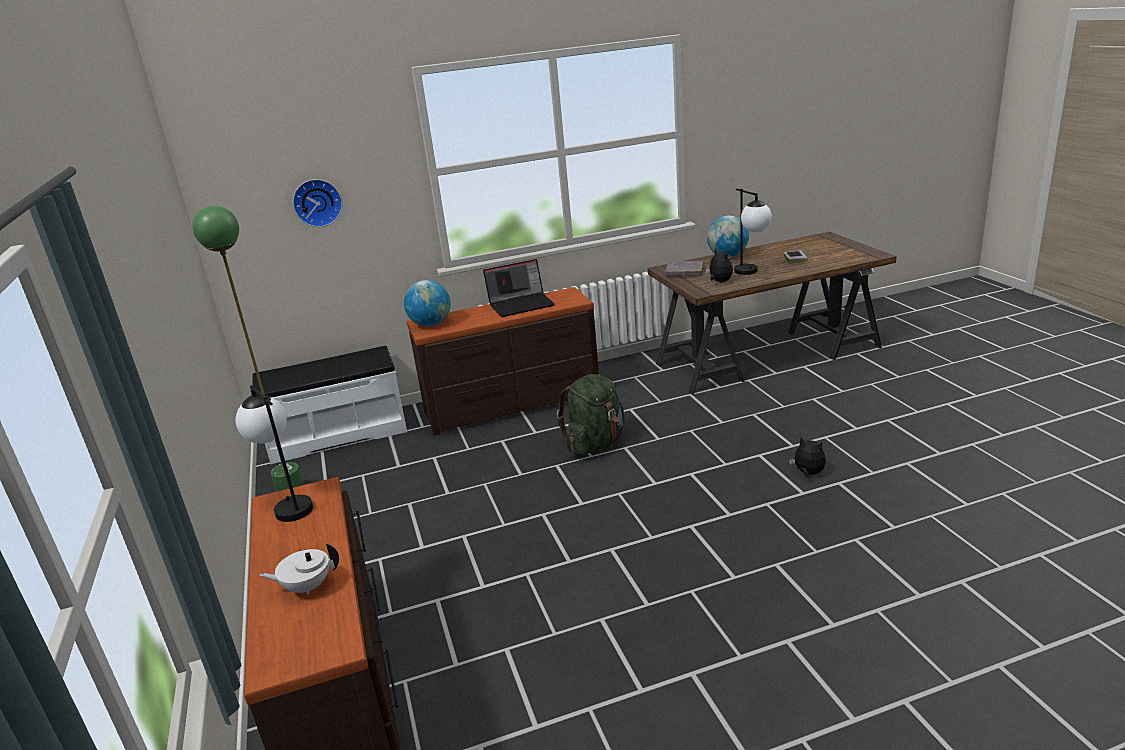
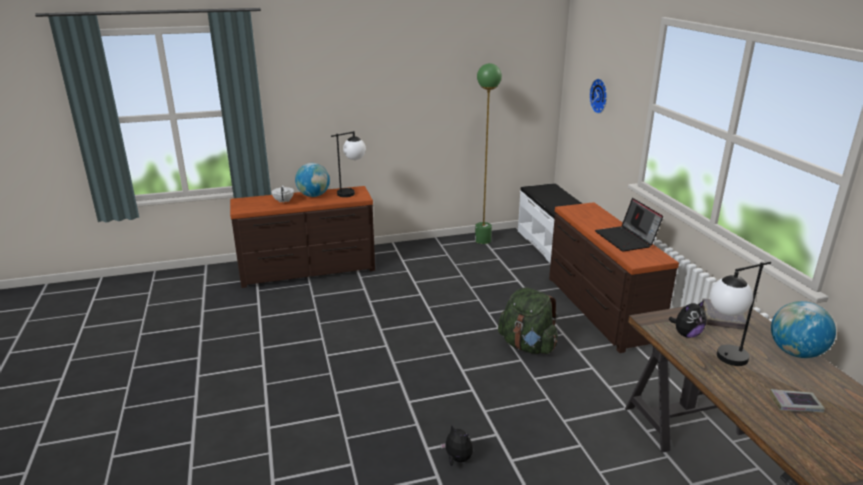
camera: 90 degrees right, 0 degrees up
(431, 324) = (583, 209): globe -> globe (314, 195)
(808, 473) = (457, 459): plush toy -> plush toy turned 90 degrees counterclockwise

